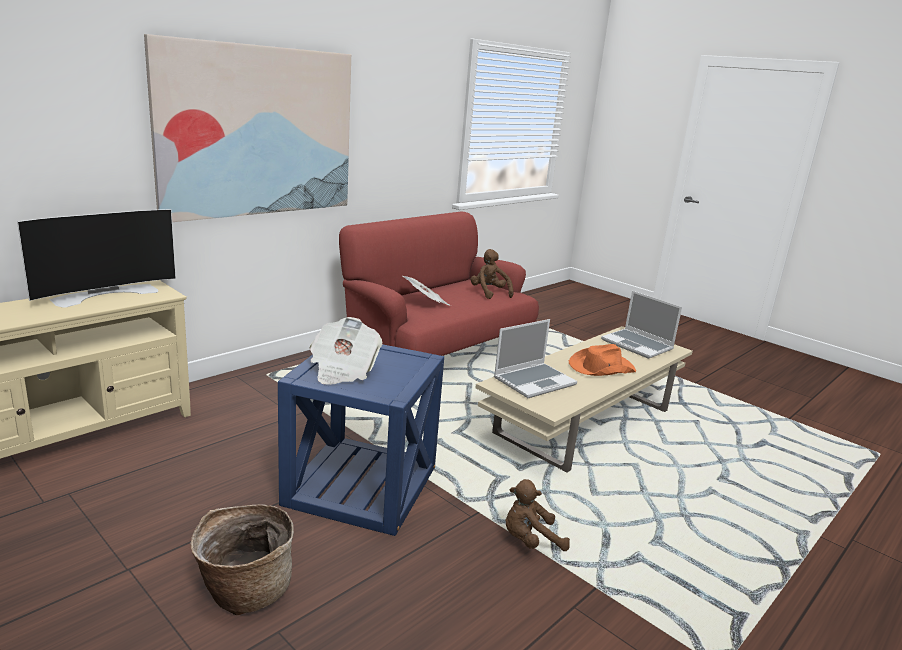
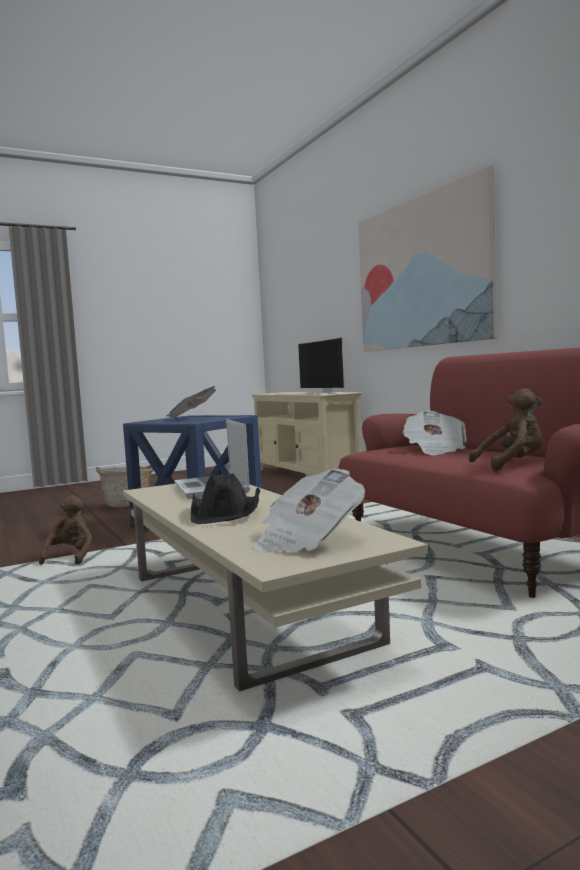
camera: 110 degrees right, 15 degrees down
(601, 367) = (226, 512): orange hat -> black hat
(638, 345) = (307, 540): laptop -> newspaper

